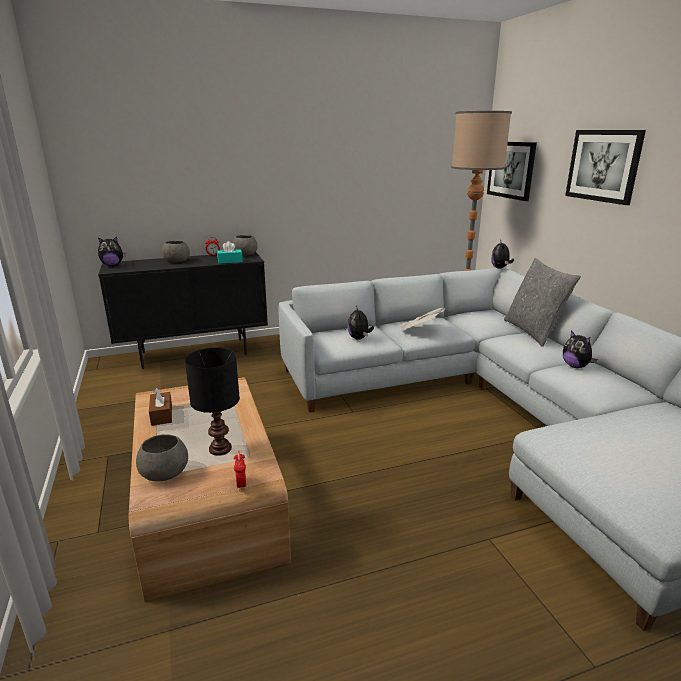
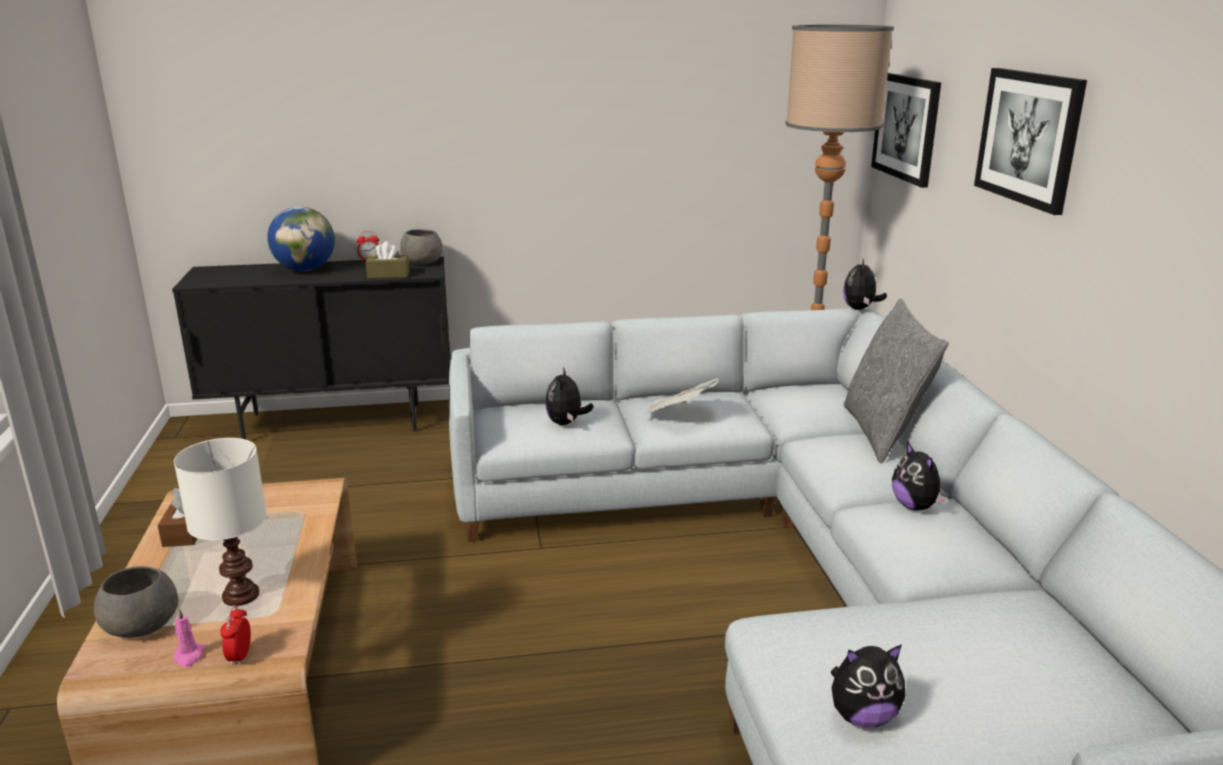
camera: 10 degrees right, 0 degrees up
(112, 265) = (204, 273): plush toy -> plush toy (862, 717)
(176, 261) = (305, 270): grey bowl -> globe
(207, 488) = (189, 656): none -> pink candle
(219, 449) = (239, 596): black table lamp -> white table lamp
(230, 261) = (388, 275): turquoise tissue box -> brown tissue box

